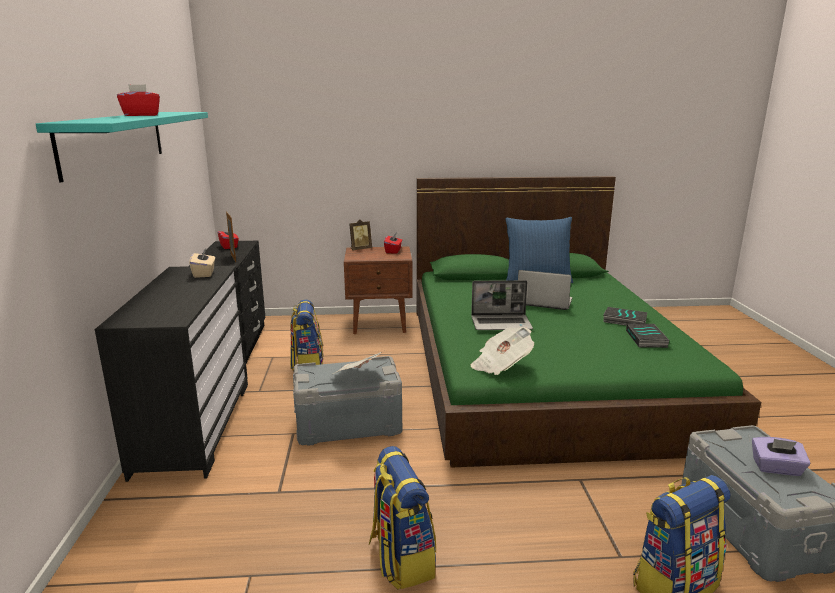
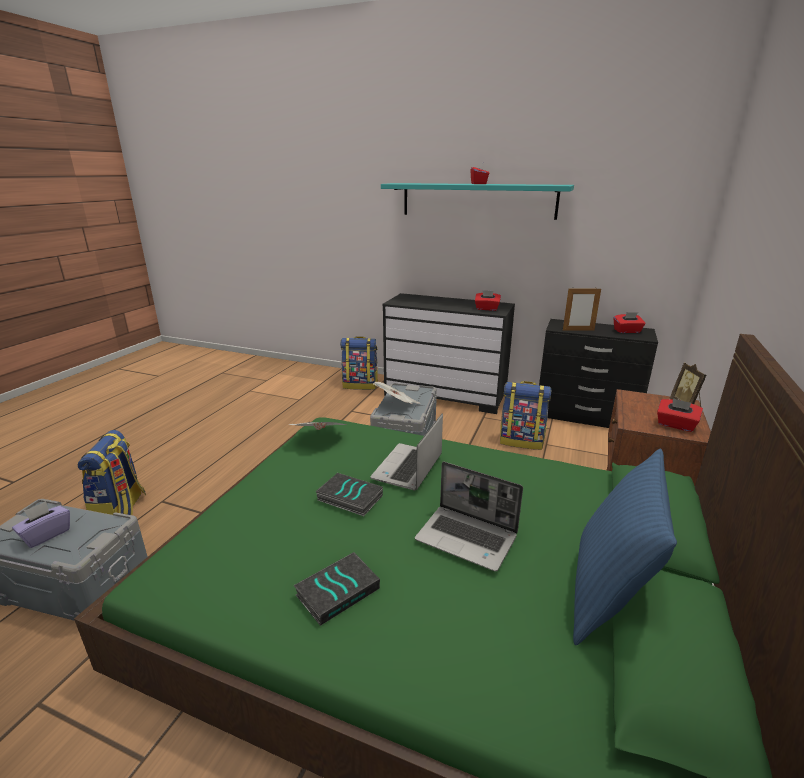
camera: 115 degrees right, 5 degrees up
(204, 273) = (487, 309): beige tissue box -> red tissue box
(401, 558) = (261, 432): backpack -> backpack (360, 385)
(543, 302) = (467, 538): laptop -> laptop turned 75 degrees clockwise
(647, 339) = (265, 572): book -> book (349, 498)

